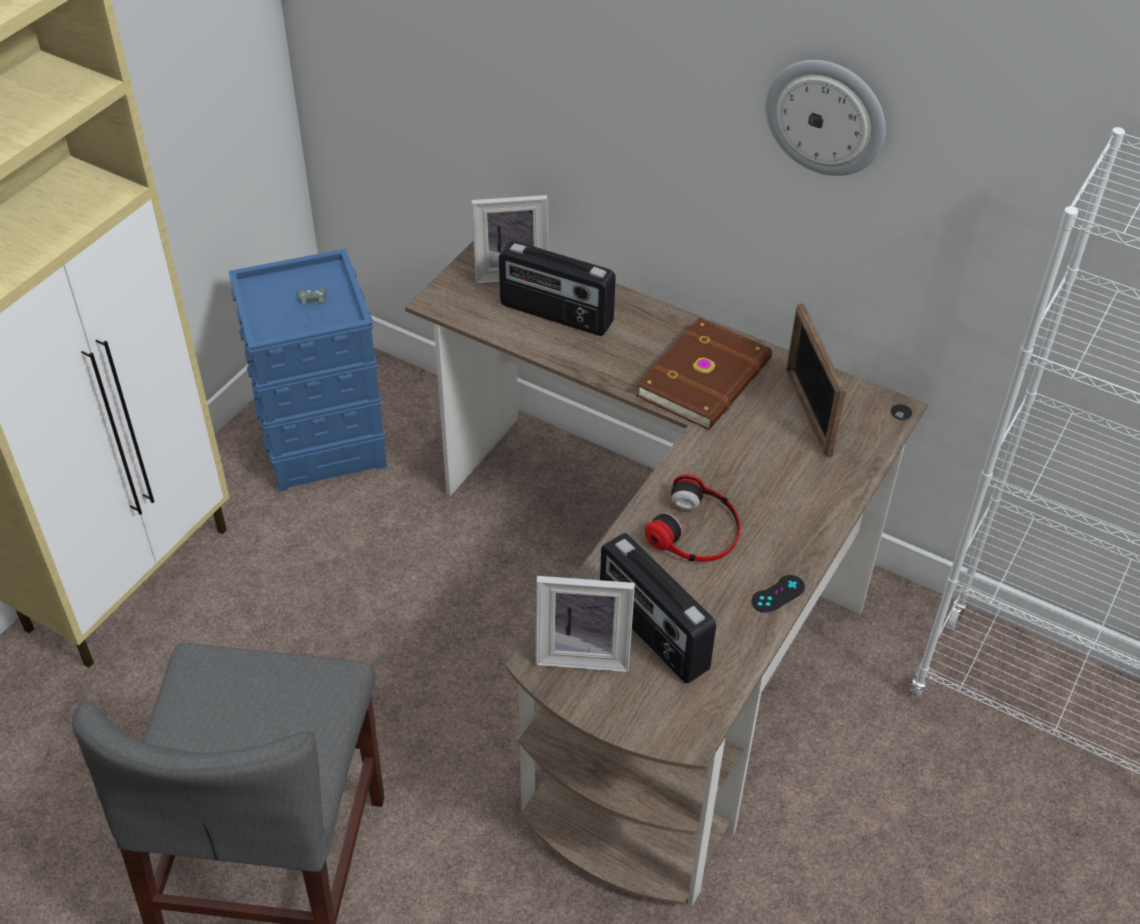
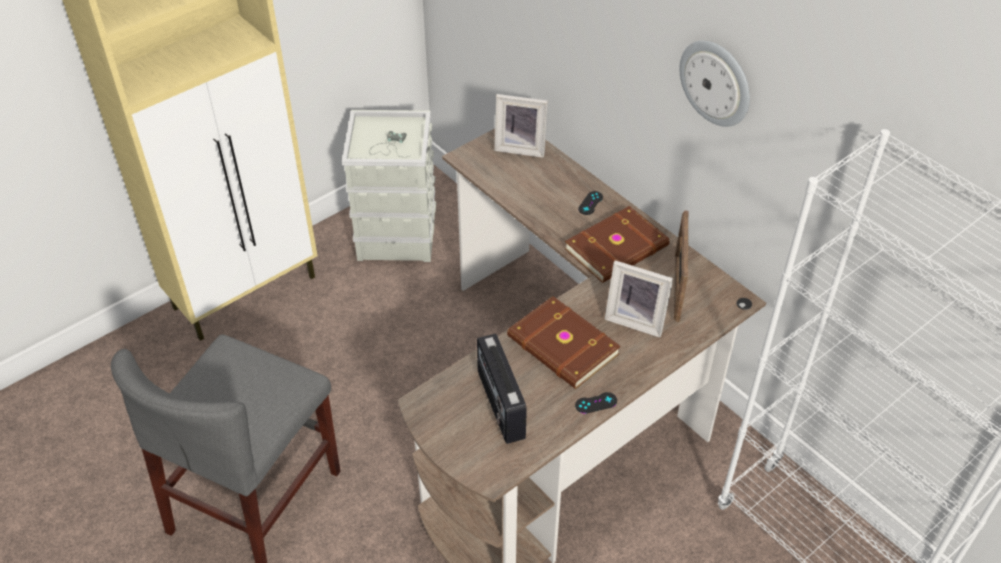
camera: 20 degrees right, 0 degrees up
(323, 440) = (398, 235): blue storage box -> grey storage box
(555, 315) = (537, 183): radio -> none
(583, 652) = (450, 405): picture frame -> picture frame (636, 319)
(641, 326) = (590, 203): none -> black game controller
(697, 530) = (562, 347): headphones -> brown book

